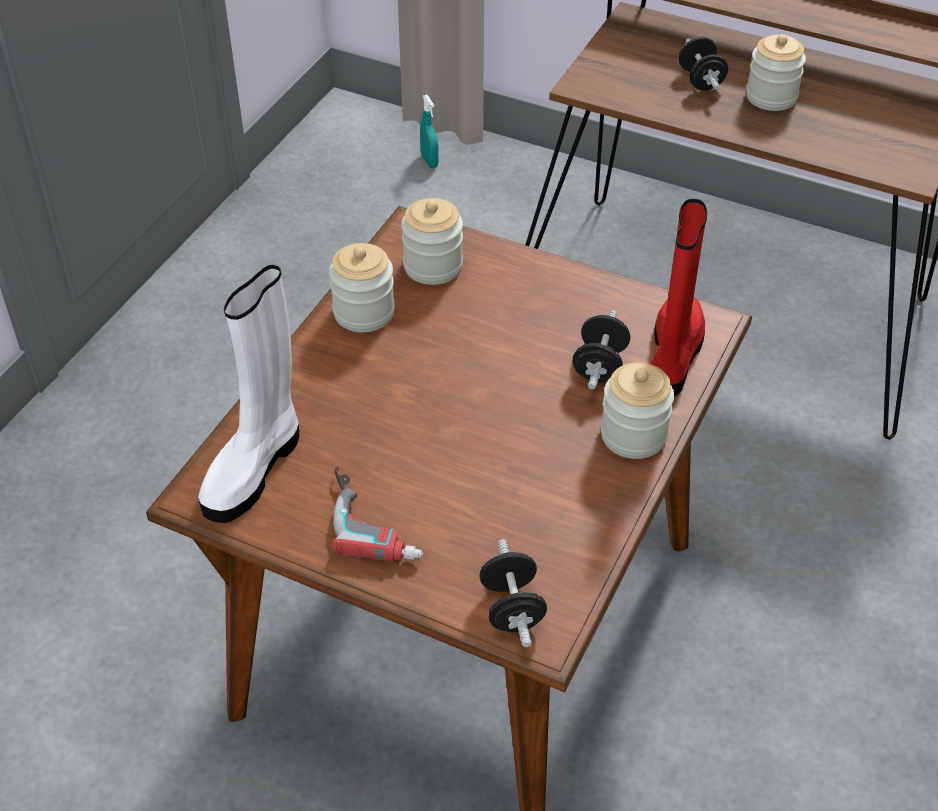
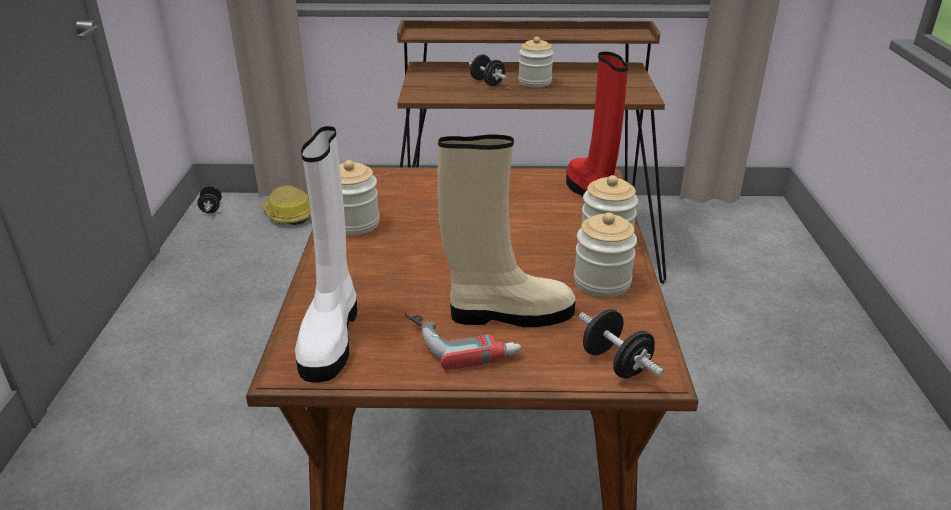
camera: 25 degrees left, 15 degrees down
(429, 161) = (288, 215): turquoise spray bottle -> hard hat
(433, 266) = (387, 189): jar -> jar (602, 282)
(446, 503) = (507, 314): none -> beige boot
(599, 366) = (549, 212): black dumbbell -> black dumbbell (211, 208)

